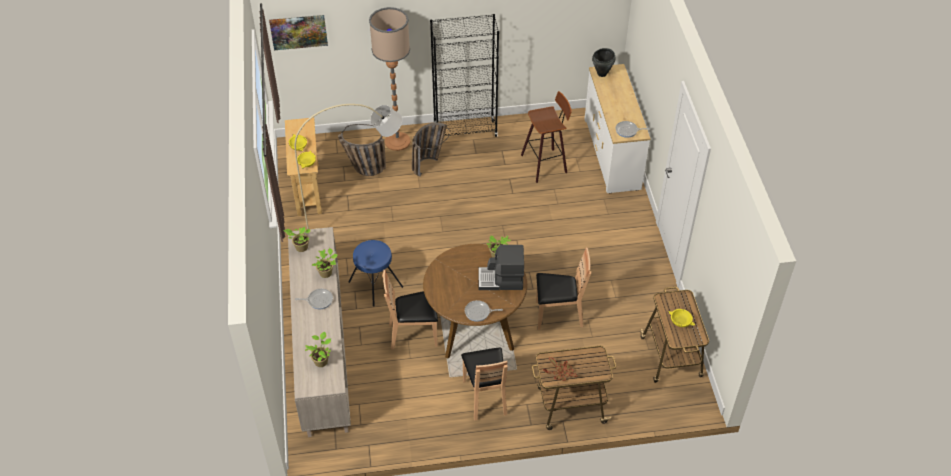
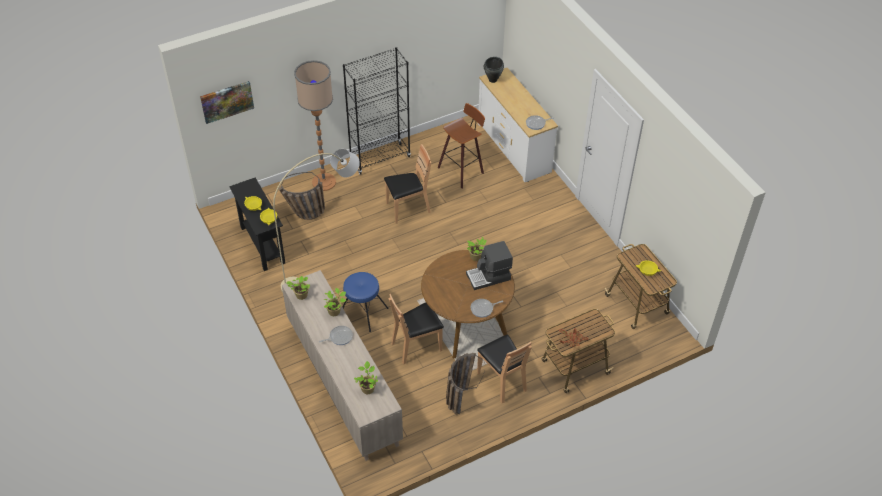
camera: 20 degrees left, 0 degrees up
(308, 189) = (262, 245): beige console table -> black console table
(428, 163) = (360, 194): basket -> basket (460, 394)
(558, 315) = (531, 295): brown chair -> brown chair (407, 208)

